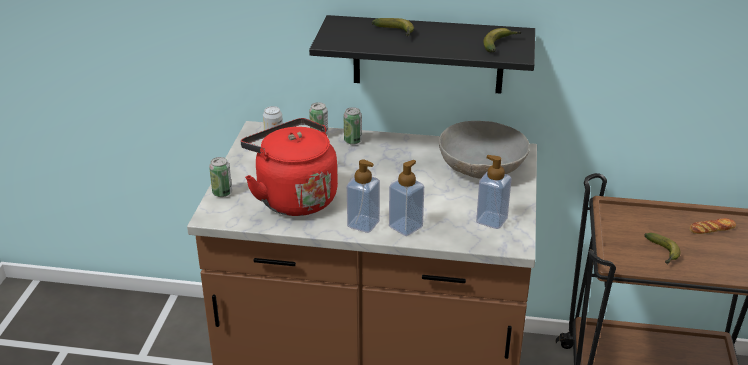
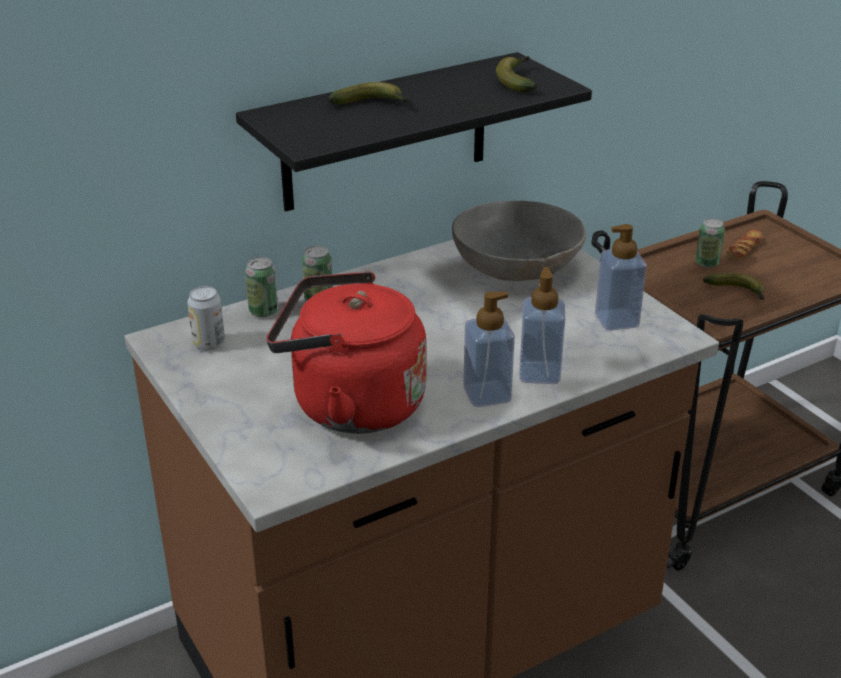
camera: 40 degrees left, 0 degrees up
(222, 193) = (240, 447): can -> can (707, 263)

